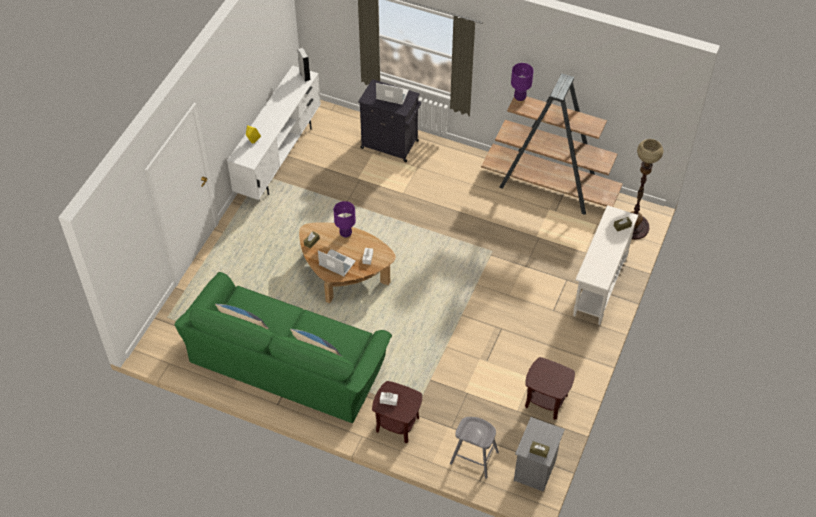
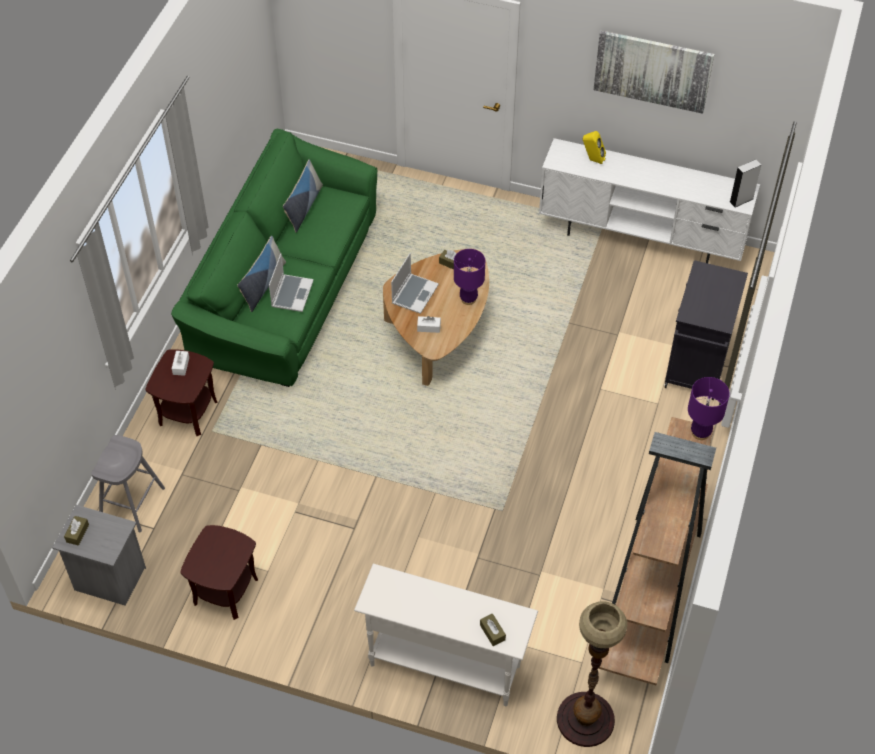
camera: 85 degrees right, 0 degrees up
(246, 63) = (652, 71): none -> picture
(391, 95) = (717, 299): laptop -> laptop (292, 293)

